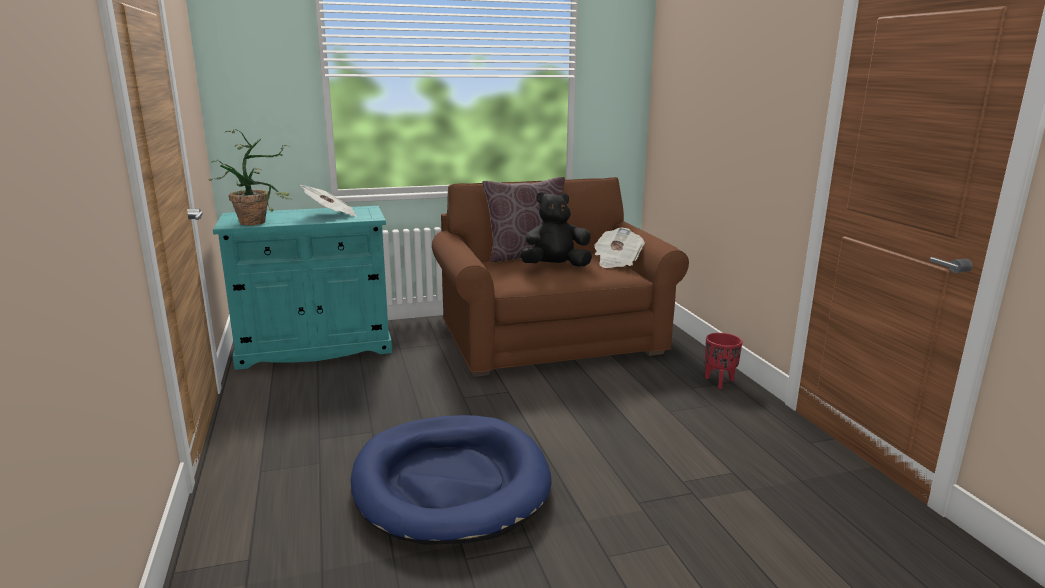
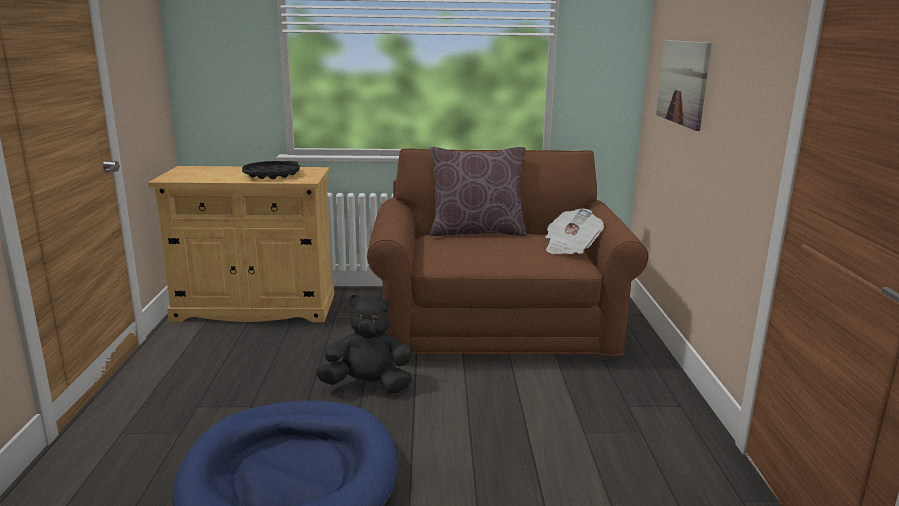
camera: 15 degrees right, 0 degrees up
(259, 221) = (198, 176): potted plant -> none
(315, 348) = (255, 308): turquoise cabinet -> beige cabinet
(331, 215) = (271, 174): newspaper -> black tray
(555, 266) = (495, 247): black plush toy -> black plush toy (368, 386)
(697, 115) = (683, 82): none -> picture
(719, 382) = (666, 403): red planter -> none

